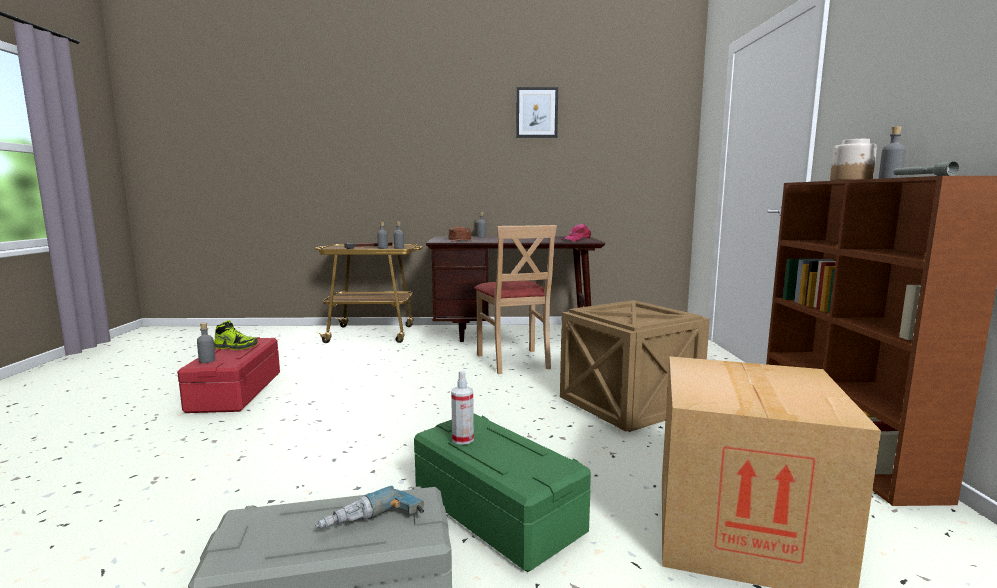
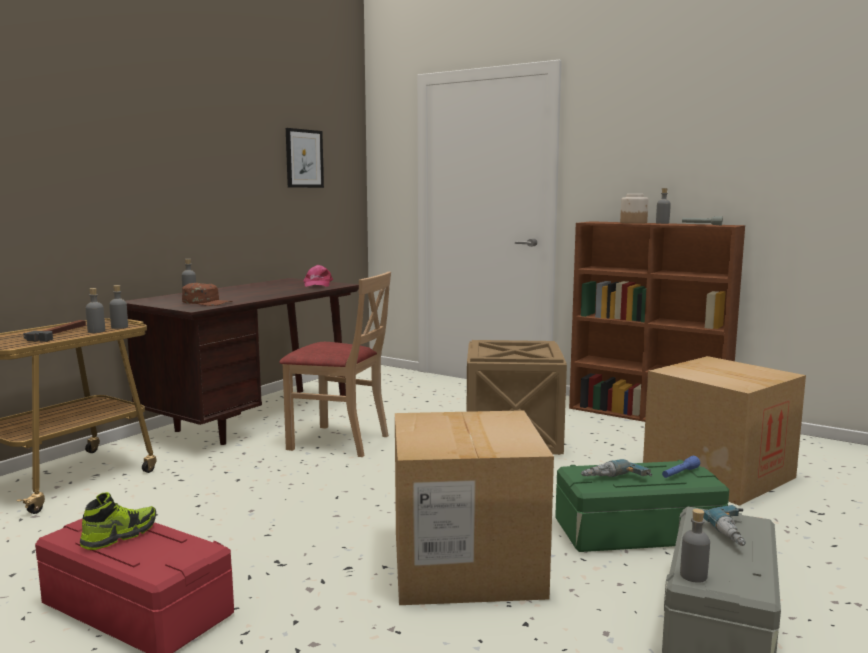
camera: 55 degrees left, 0 degrees up
(207, 360) = (159, 561): grey bottle -> grey bottle (693, 576)
(354, 453) = (466, 564): none -> cardboard box
(462, 439) = (616, 480): spray bottle -> power drill
(524, 465) = (679, 473): none -> blue flashlight
(536, 112) = (227, 122): picture -> picture (304, 158)

